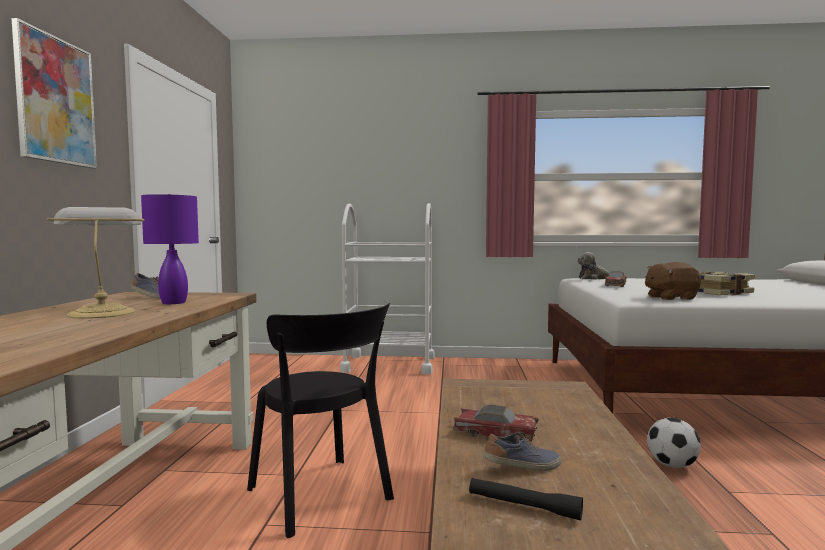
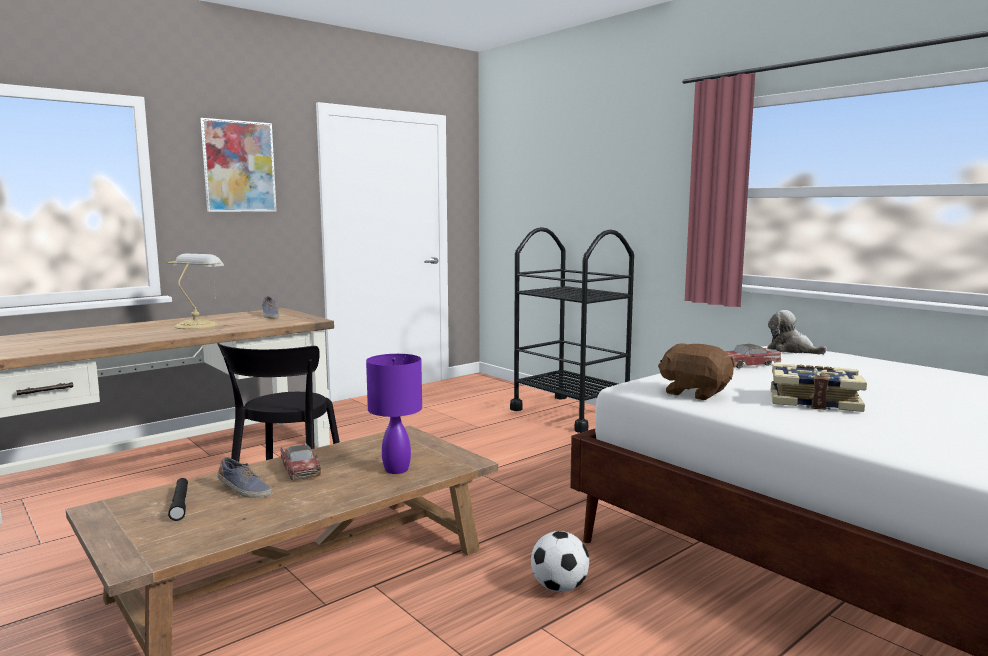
camera: 45 degrees right, 5 degrees up
(174, 302) = (256, 322): purple table lamp -> purple table lamp (397, 469)
(389, 364) = (570, 413): white cart -> black cart

